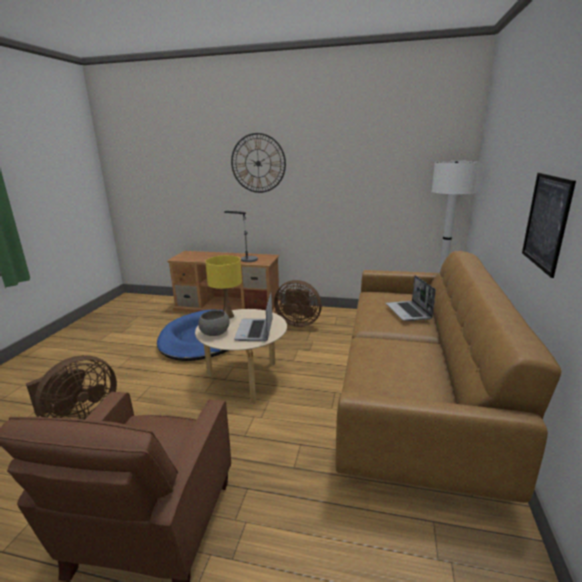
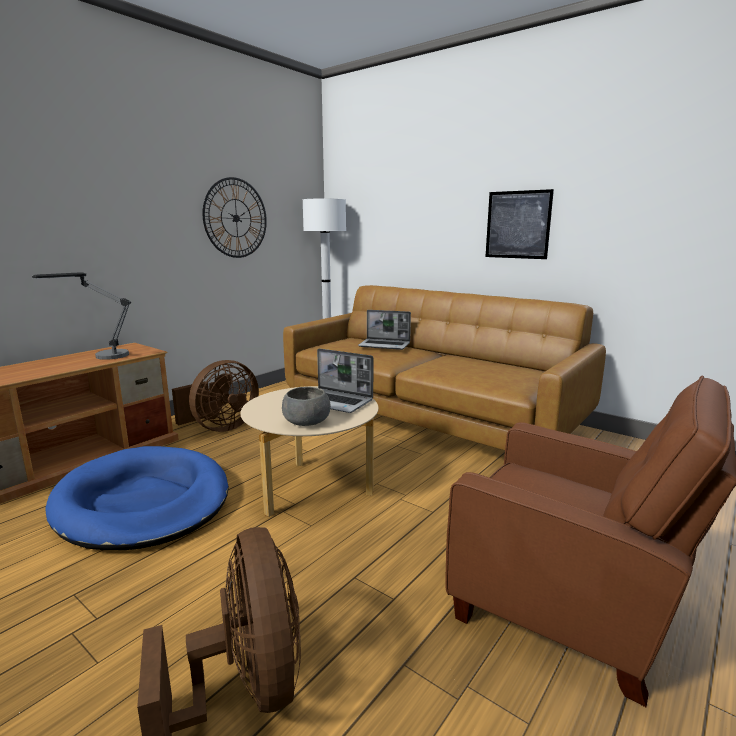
camera: 65 degrees left, 5 degrees down
(228, 316) = (263, 409): yellow table lamp -> none
(258, 163) = (78, 188): wall clock -> wall clock (236, 218)

